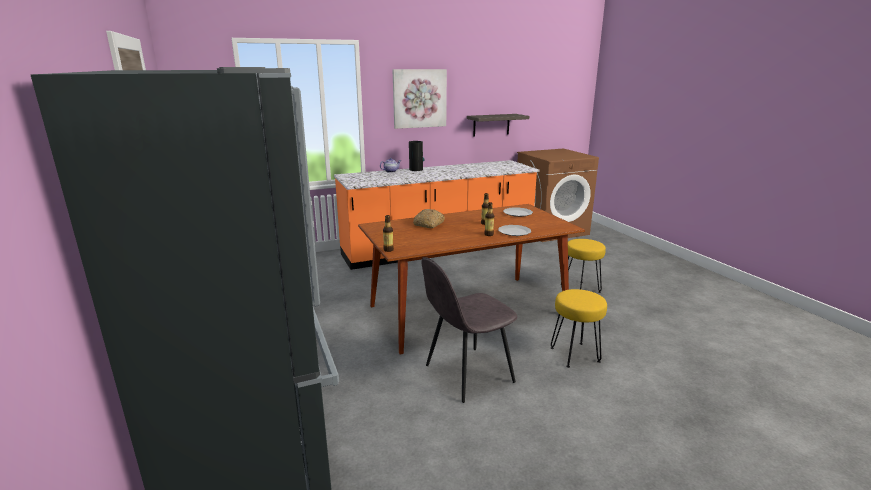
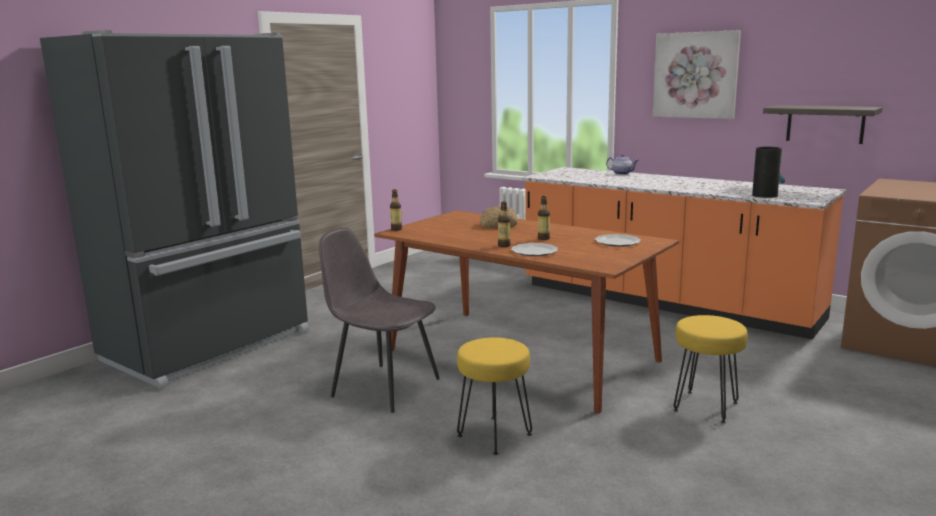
camera: 60 degrees right, 5 degrees down
(416, 169) = (657, 176): vase -> vase (765, 195)

